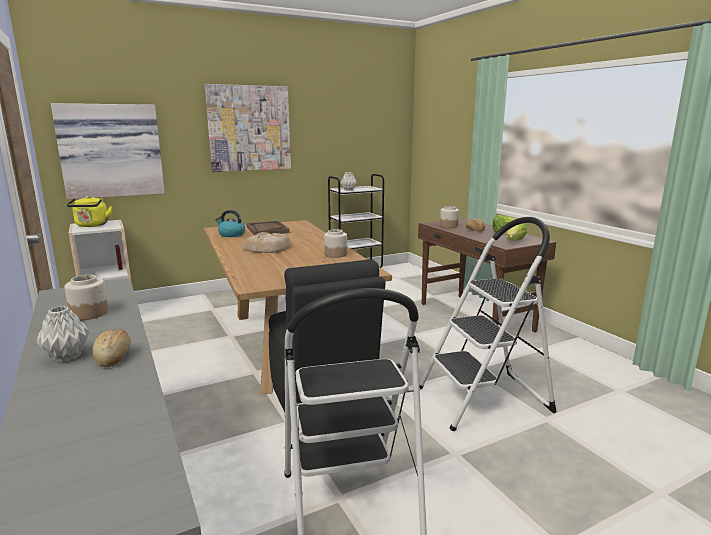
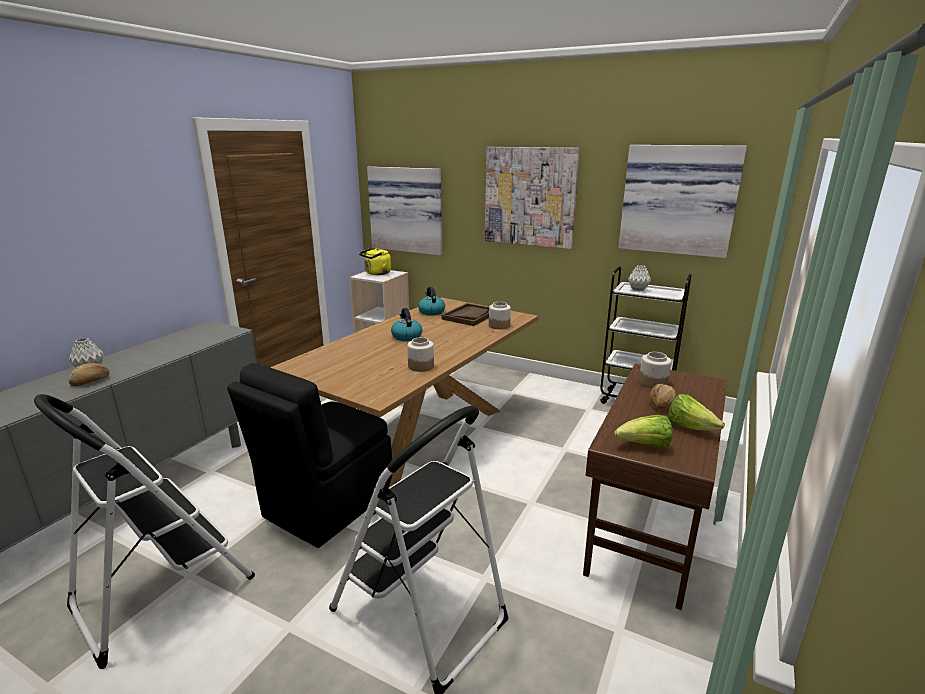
camera: 55 degrees right, 5 degrees up
(89, 313) = (169, 347): jar -> jar (499, 325)
(268, 248) = (406, 336): bread -> kettle
(356, 124) = (678, 200): none -> picture

